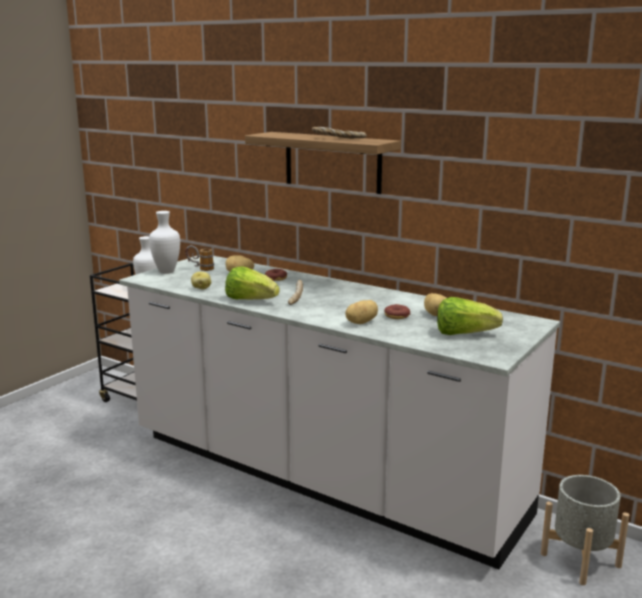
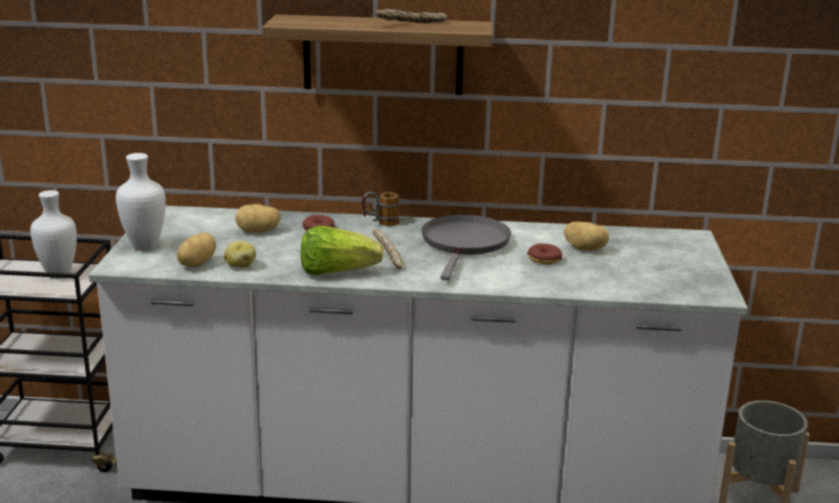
camera: 30 degrees left, 5 degrees up
(200, 269) = (187, 232): mug -> mug (380, 224)
(356, 299) = (465, 244): none -> grey frying pan
(361, 322) = (517, 277): potato -> potato (196, 264)
(464, 334) = (646, 269): lettuce -> none

